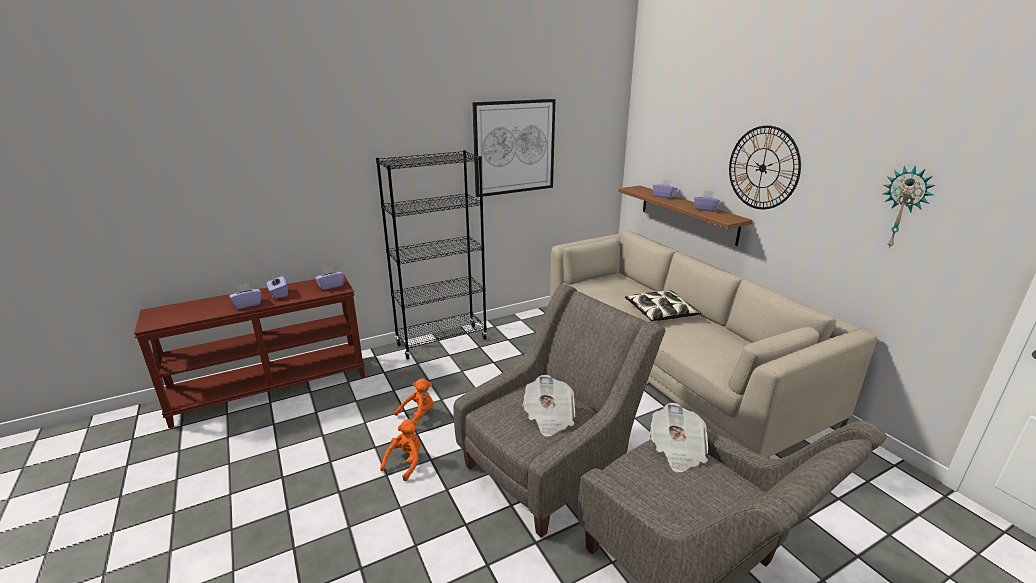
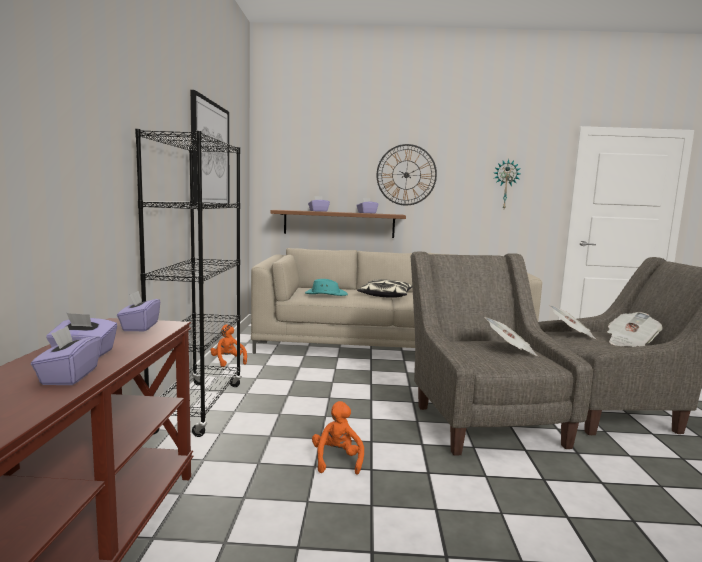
camera: 60 degrees left, 15 degrees down
(405, 462) = (421, 489): orange plush toy -> orange plush toy (228, 361)
(606, 290) = (325, 294): none -> turquoise hat
(700, 503) = (629, 342): none -> newspaper

